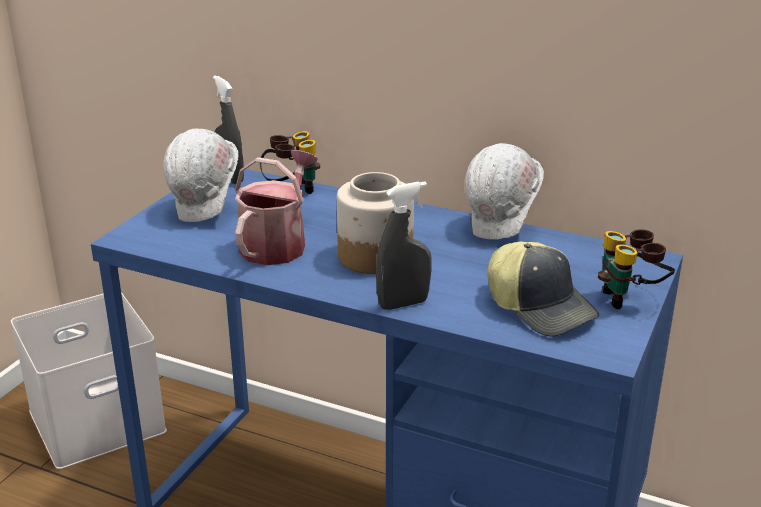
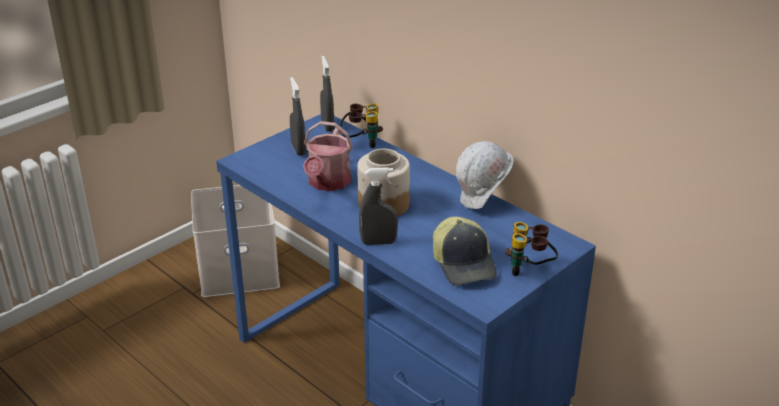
camera: 20 degrees right, 5 degrees up
(207, 211) = (298, 149): white hard hat -> grey spray bottle
(277, 244) = (327, 183): watering can -> watering can turned 150 degrees clockwise

